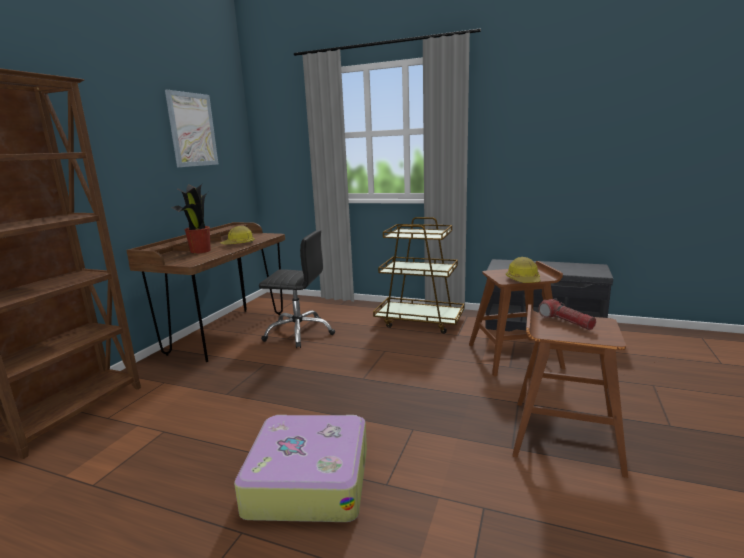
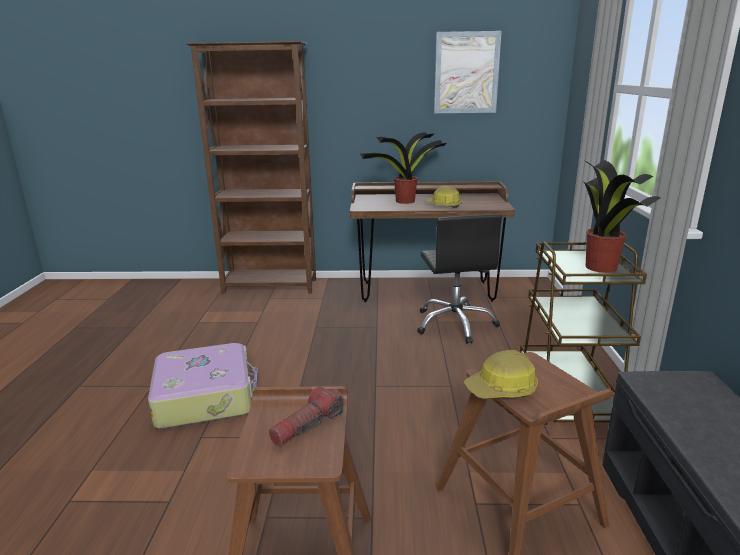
camera: 70 degrees right, 5 degrees up
(423, 232) = (600, 266): none -> potted plant

